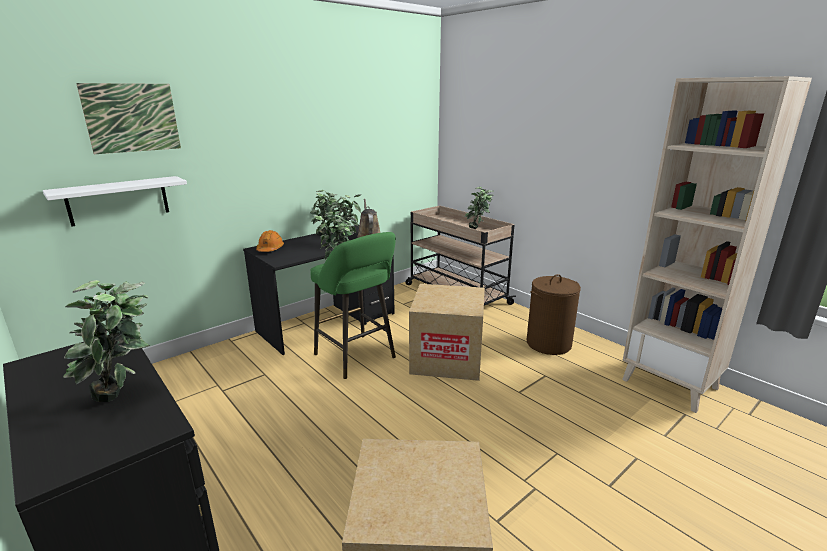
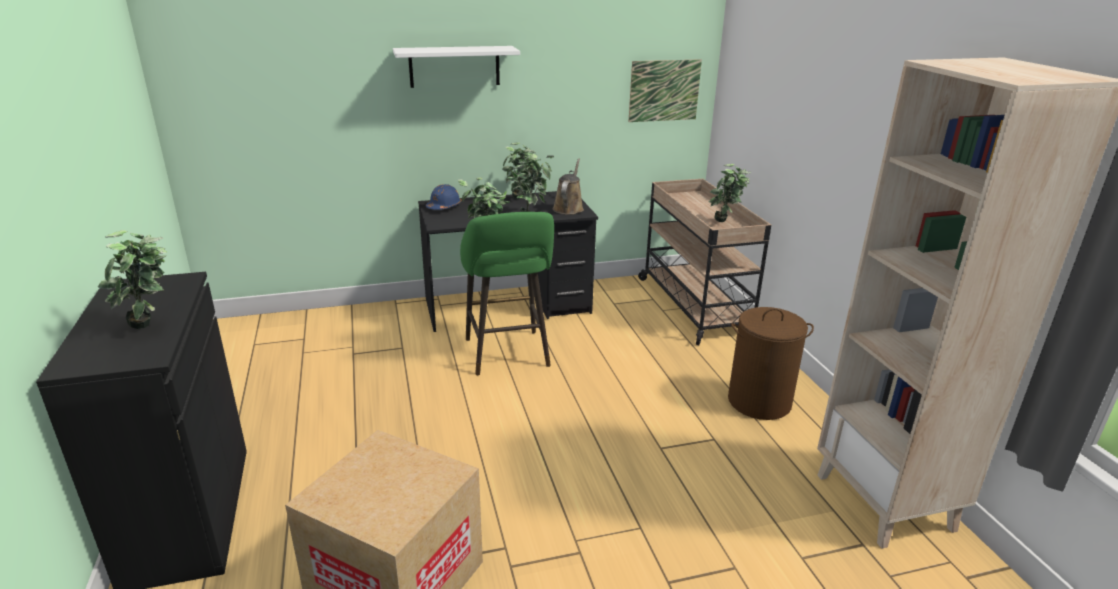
camera: 25 degrees right, 5 degrees up
(118, 200) = (288, 133): white shelf -> white shelf (454, 66)
(132, 118) = (307, 47): picture -> picture (664, 90)
(270, 249) = (444, 207): orange hard hat -> blue hard hat
(447, 358) = (608, 384): cardboard box -> none

